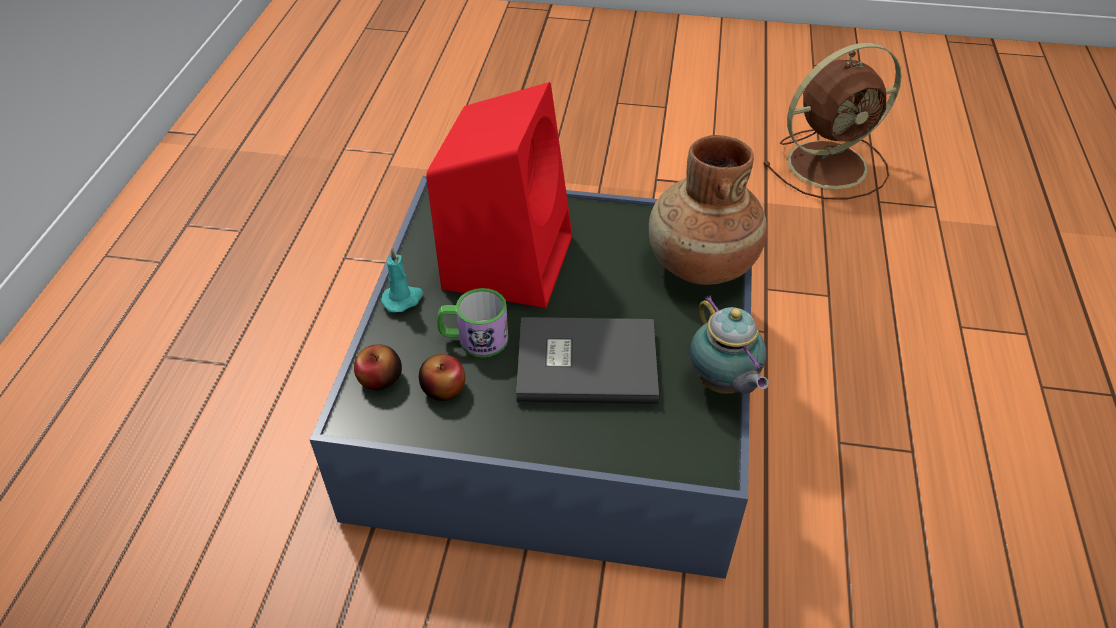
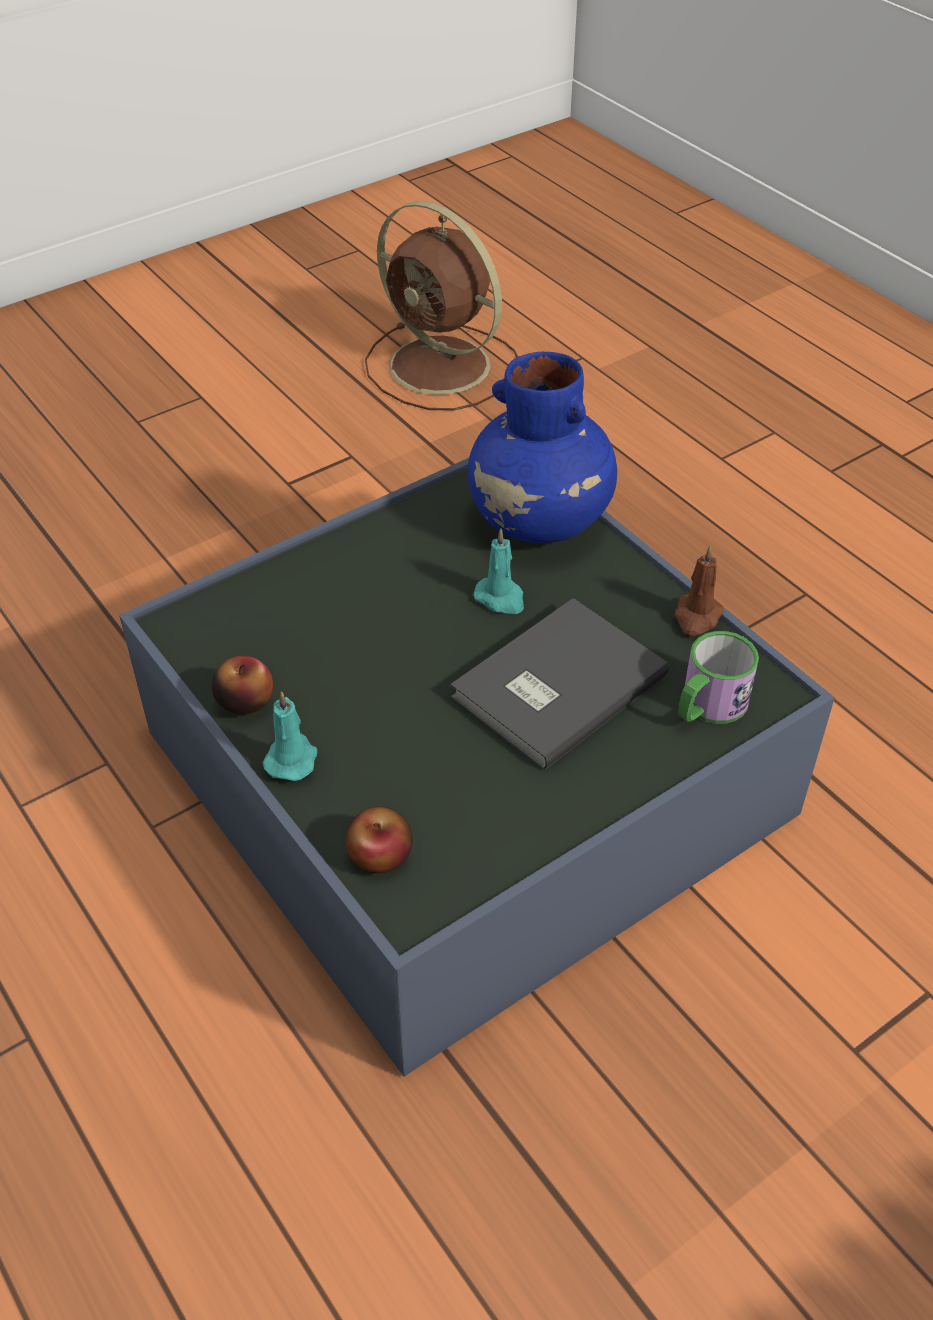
camera: 45 degrees left, 0 degrees up
(443, 388) = (457, 812): apple -> apple (245, 700)
(474, 339) = (420, 743): mug -> mug (707, 706)
(508, 259) = (344, 640): red speaker -> none
(620, 294) = (501, 598): none -> turquoise candle
(700, 265) = (540, 521): brown vase -> blue vase
(723, 384) = (697, 616): teapot -> brown candle
(830, 164) = (443, 367): brown fan -> brown fan turned 105 degrees clockwise

